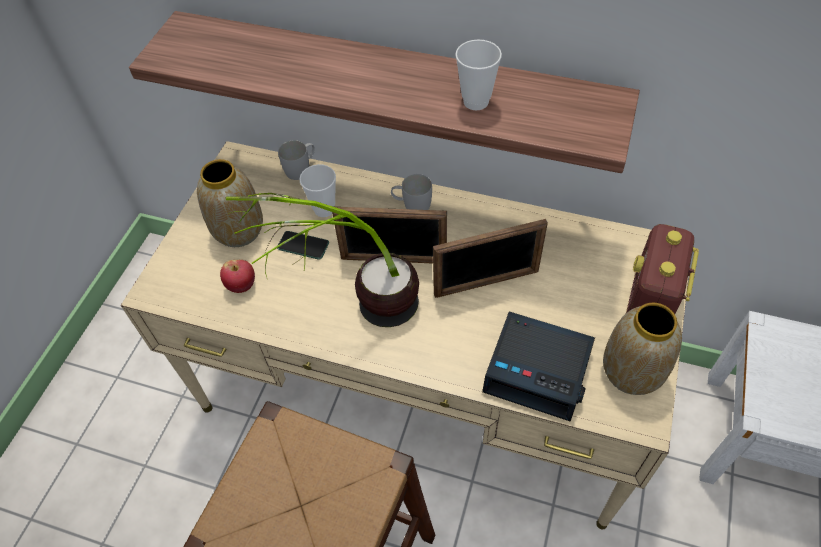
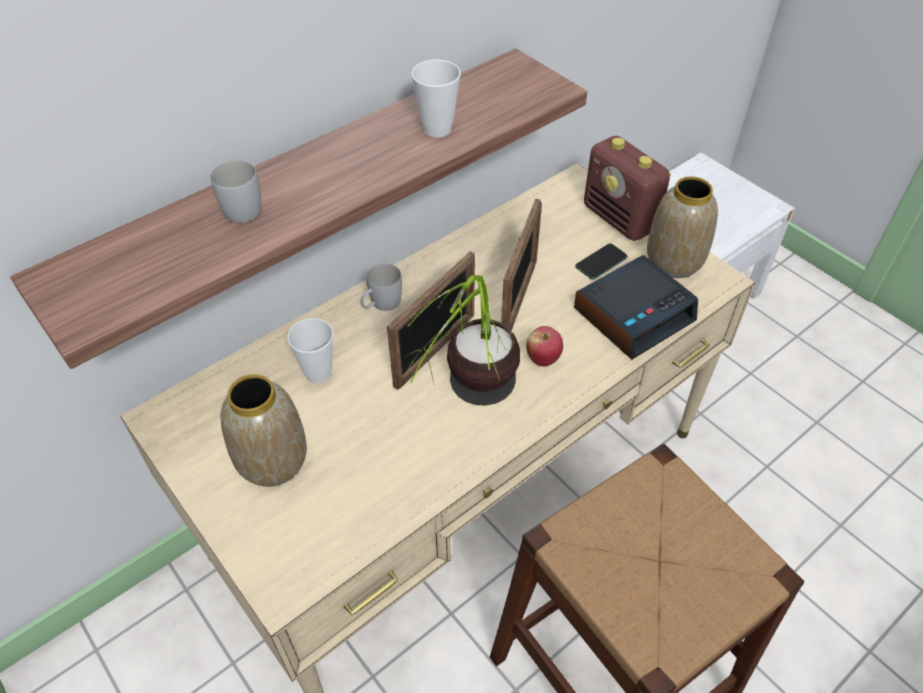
camera: 60 degrees left, 5 degrees down
(242, 285) = (355, 492): apple -> apple (543, 358)
(301, 168) = (241, 366): white mug -> white mug (242, 205)
(303, 246) = (350, 413): phone -> phone (601, 262)

